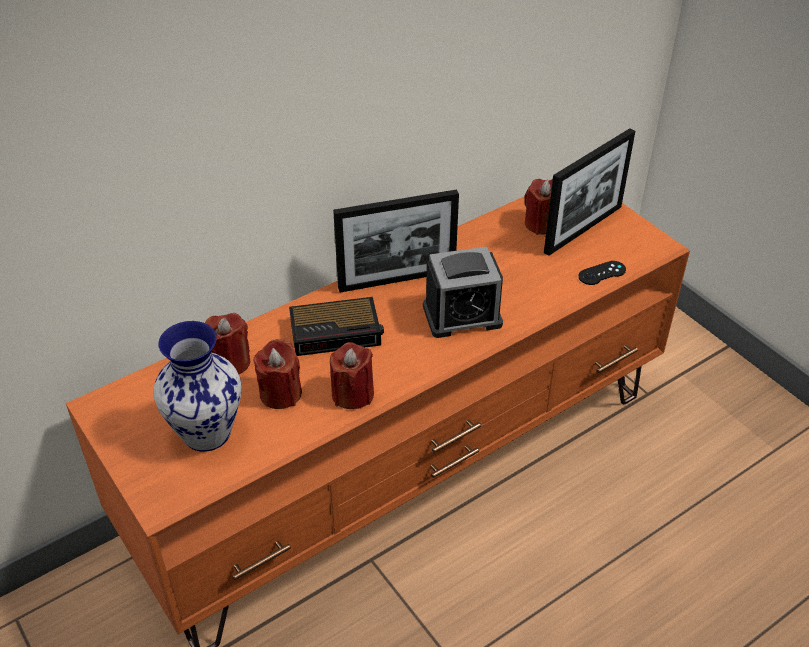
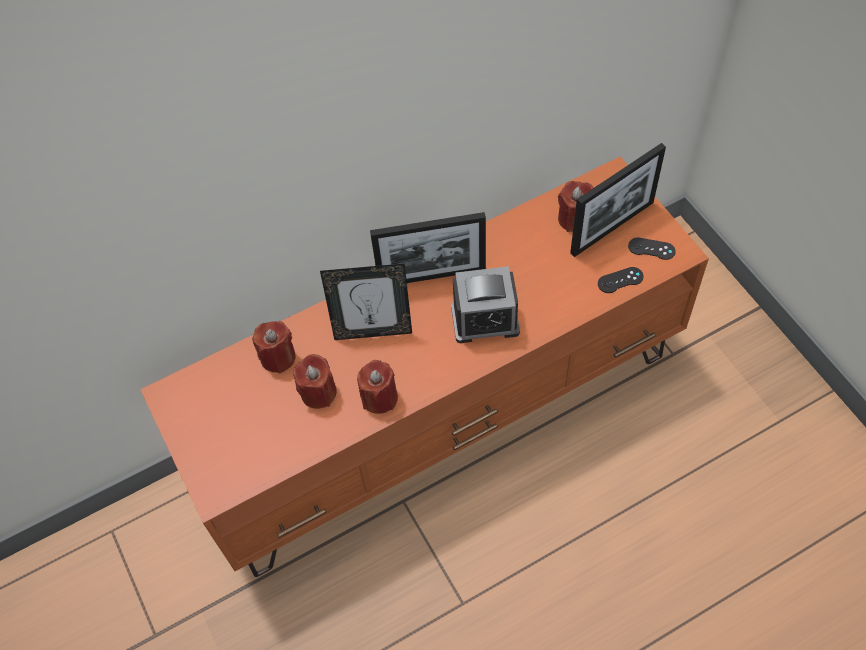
camera: 10 degrees right, 15 degrees up
(205, 432) = (253, 427): vase -> none
(337, 332) = (373, 331): alarm clock -> picture frame
(628, 245) = (651, 249): none -> black game controller

